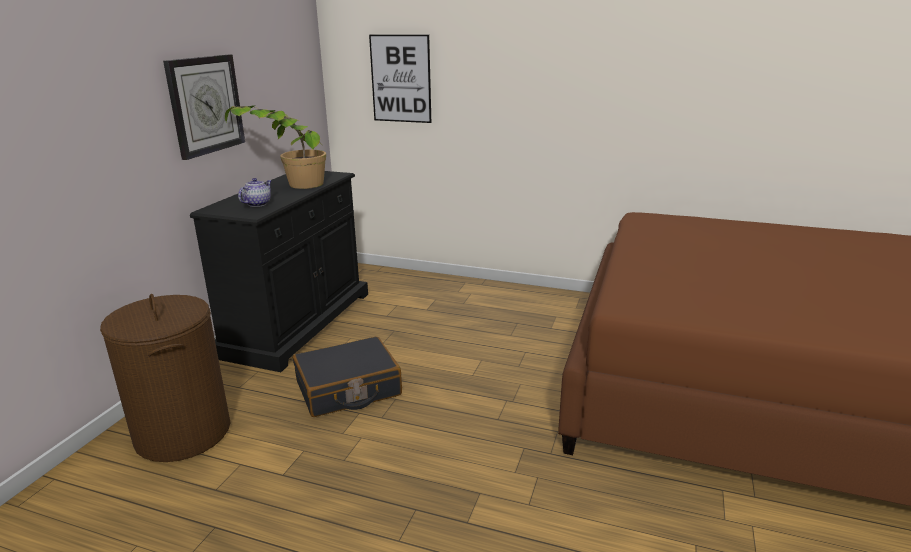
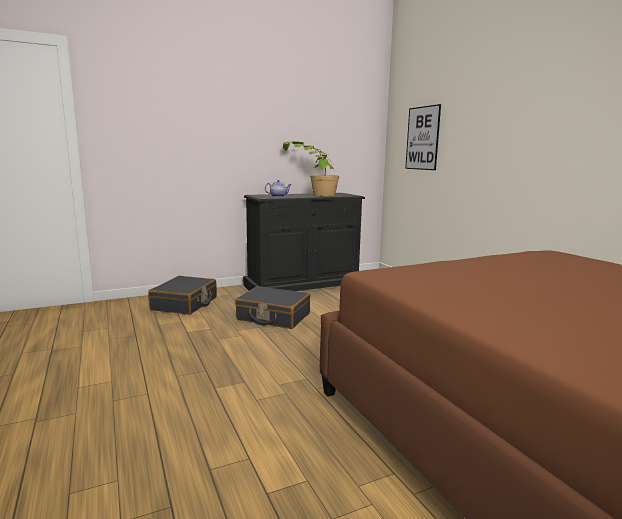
camera: 45 degrees right, 10 degrees down
(182, 433) = (185, 304): brown laundry basket -> black suitcase
(205, 105) = (274, 139): wall clock -> none

